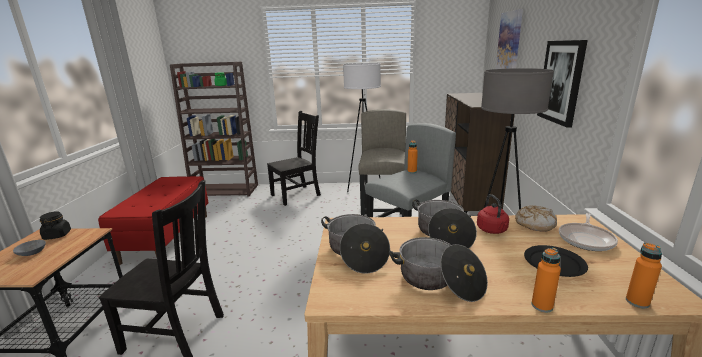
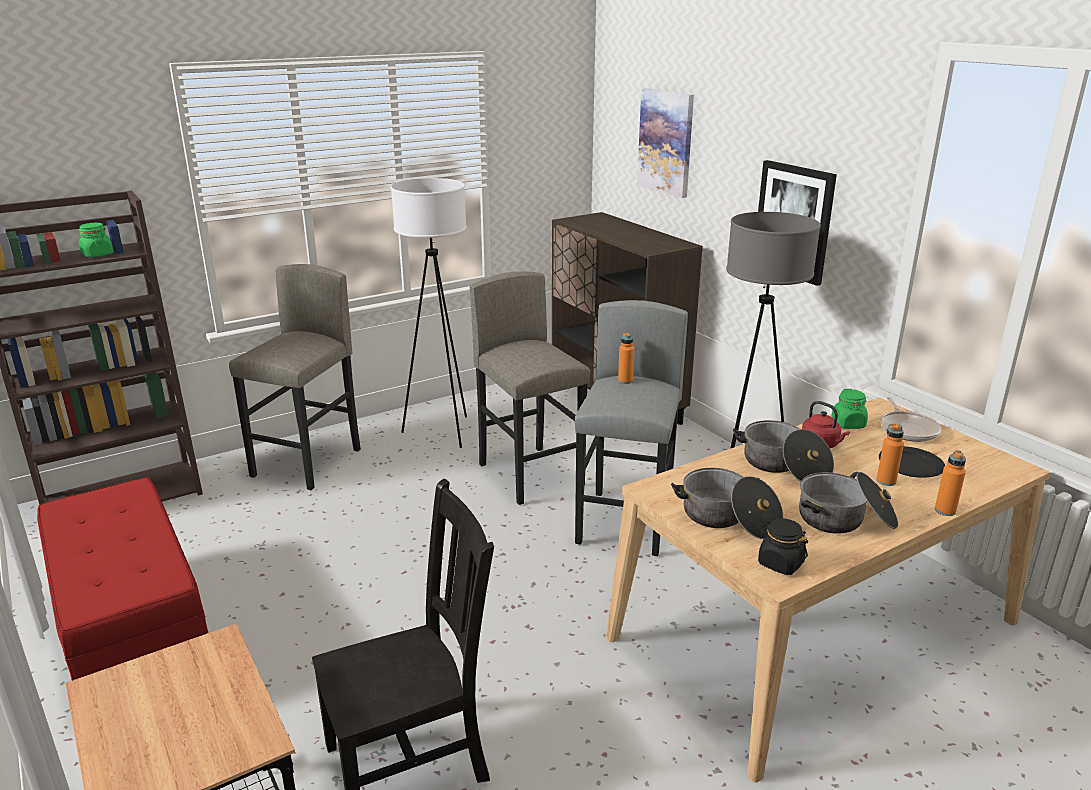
camera: 35 degrees left, 5 degrees up
(31, 253) = (164, 719): grey bowl -> none
(57, 235) = (144, 675): black jar -> black jar (780, 563)
(297, 194) = (308, 463): black chair -> grey stool
(534, 224) = (848, 424): bread -> green jar
(637, 302) = (998, 481): orange bottle -> orange bottle (886, 481)

